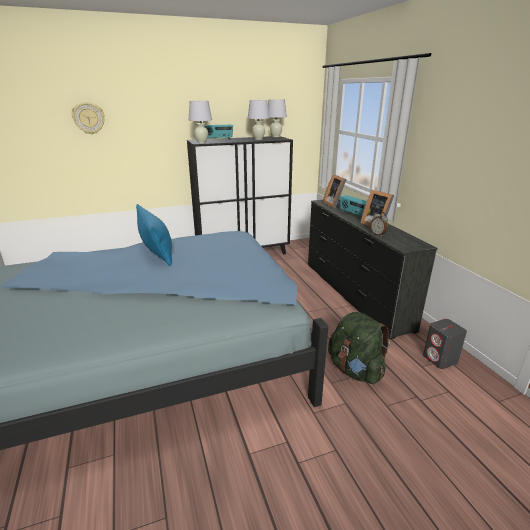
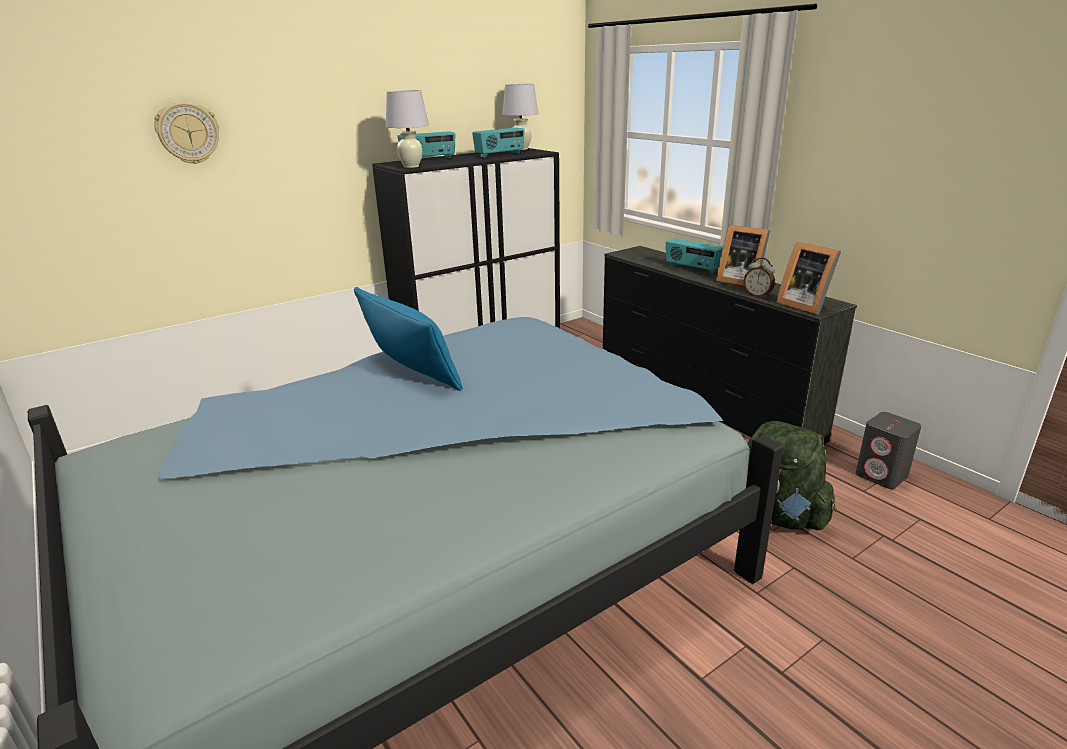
camera: 15 degrees left, 0 degrees up
(258, 139) = (500, 155): white table lamp -> radio
(335, 204) = (648, 256): picture frame -> picture frame (804, 305)

